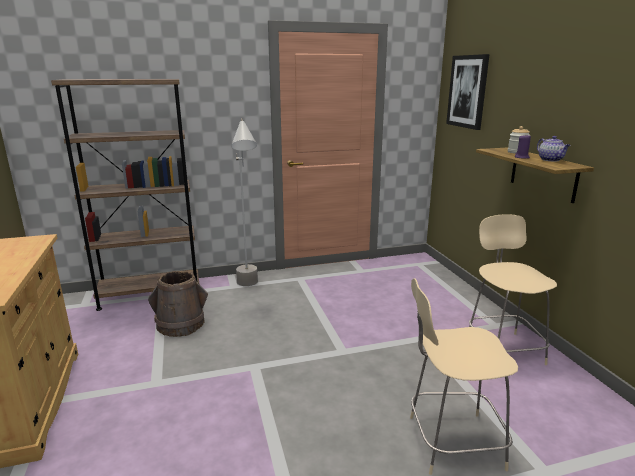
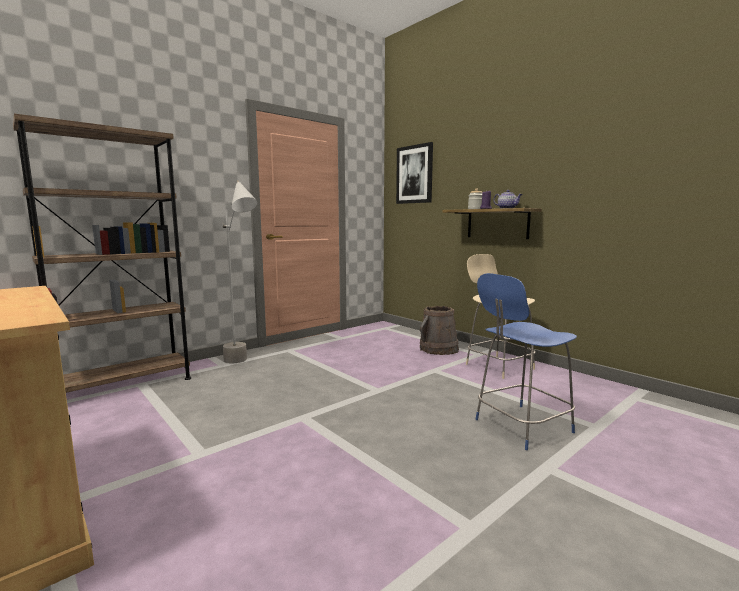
camera: 25 degrees left, 10 degrees down
(181, 324) = (188, 402): brown bucket -> brown bucket (438, 349)
(451, 442) = (520, 426): beige chair -> blue chair

